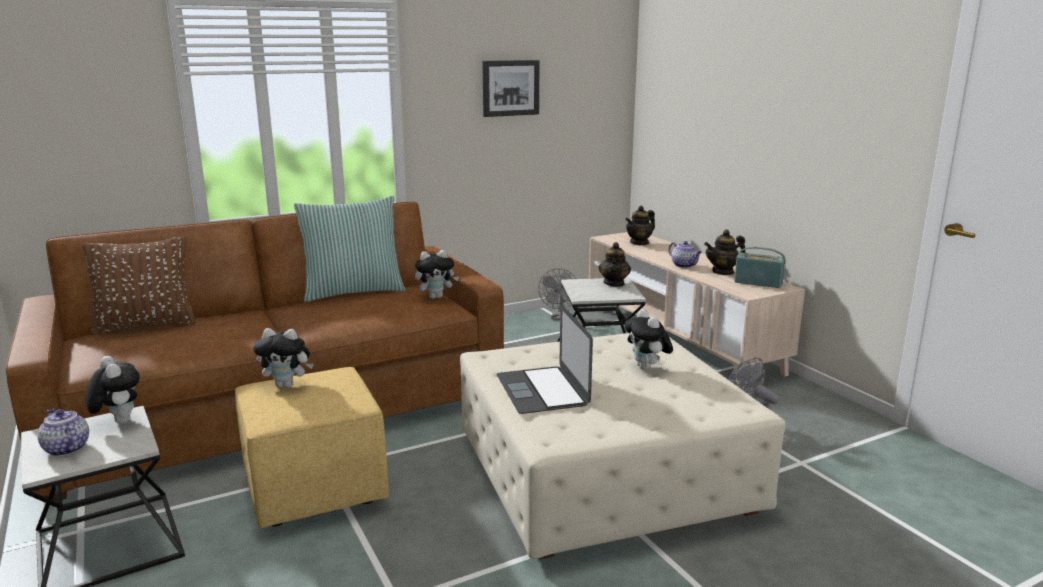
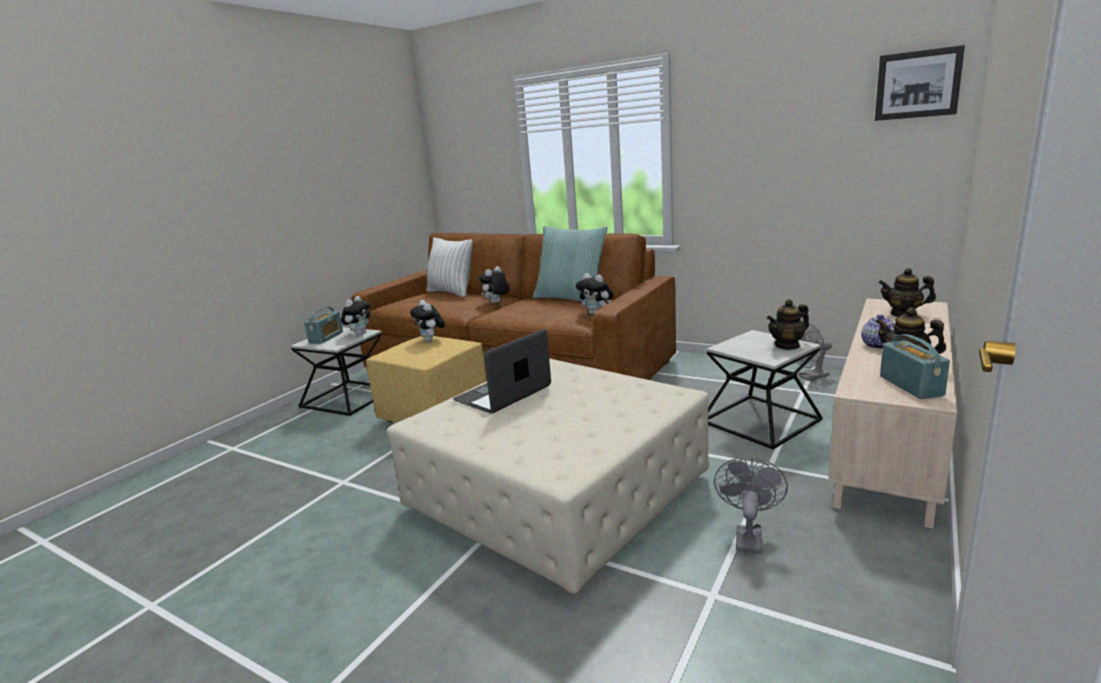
camera: 60 degrees right, 0 degrees up
(66, 448) = (326, 337): teapot -> radio
(146, 326) = (451, 292): brown pillow -> white pillow
(510, 88) = (784, 129): picture -> picture (917, 84)
(647, 368) = (598, 412): plush toy -> plush toy (496, 303)

